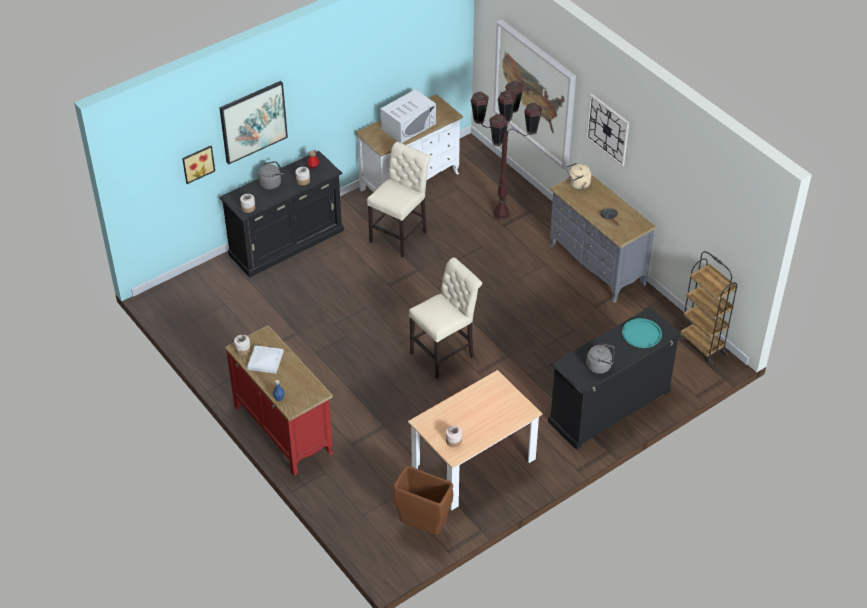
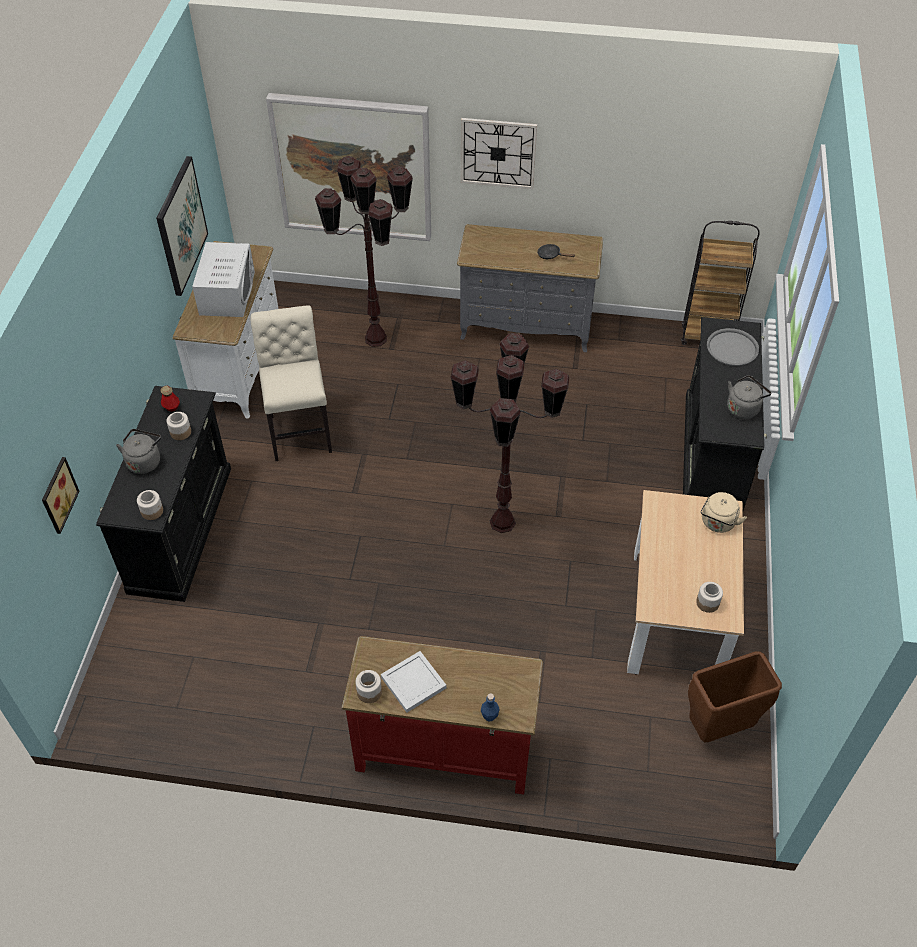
camera: 45 degrees left, 5 degrees up
(253, 121) = (87, 389): picture -> picture (181, 226)
(445, 354) = (503, 522): beige stool -> brown floor lamp
(577, 184) = (479, 243): beige kettle -> beige kettle (717, 523)
(641, 334) = (732, 348): turquoise tray -> grey tray

